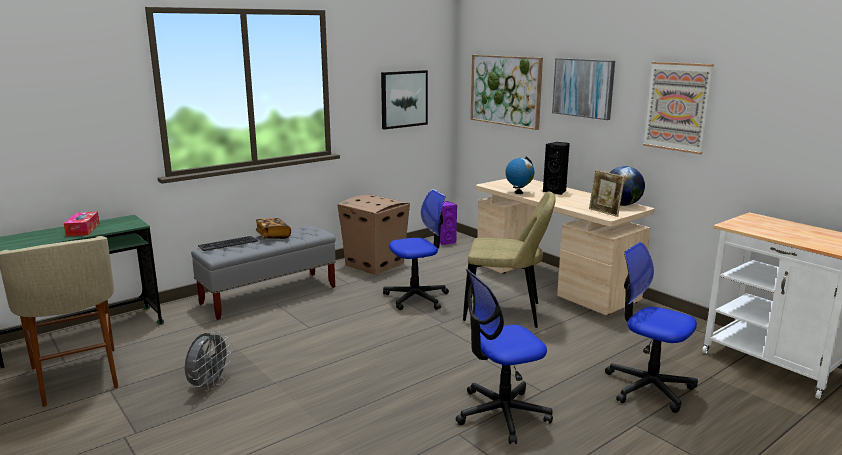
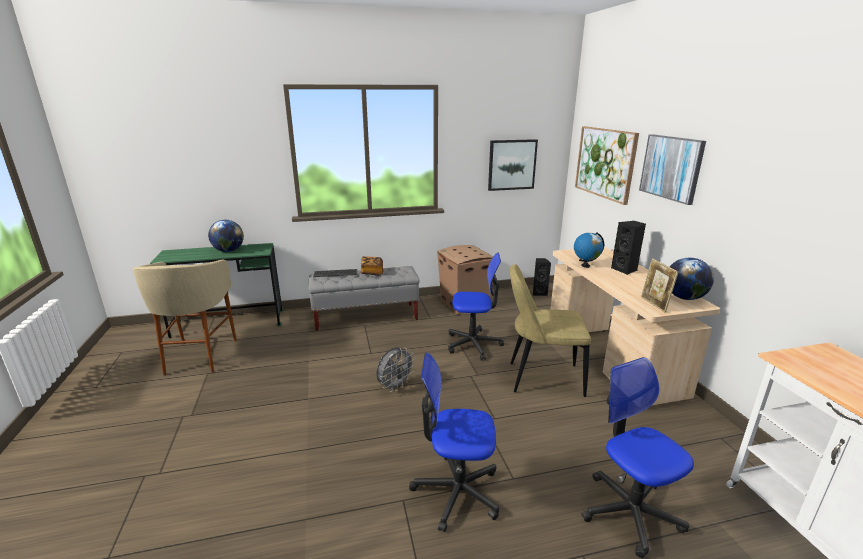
camera: 25 degrees right, 5 degrees up
(83, 229) = (228, 251): tissue box -> globe
(209, 385) = (265, 387): grey fan -> grey fan (395, 386)
(446, 242) = (539, 293): purple speaker -> black speaker
(506, 313) = (541, 378): beige chair -> beige chair turned 150 degrees clockwise
(677, 107) = (765, 200): picture -> none

